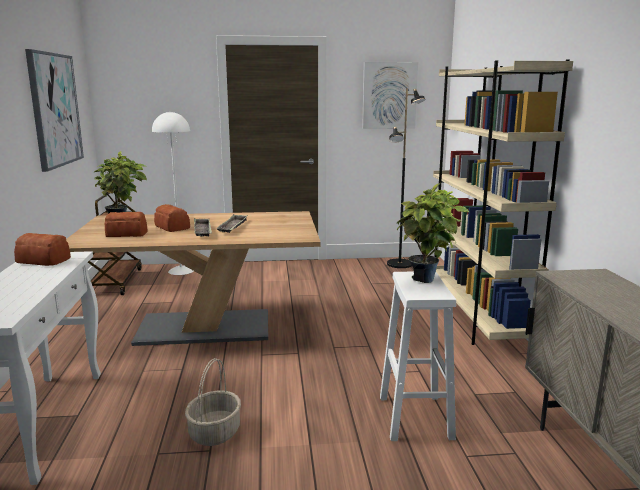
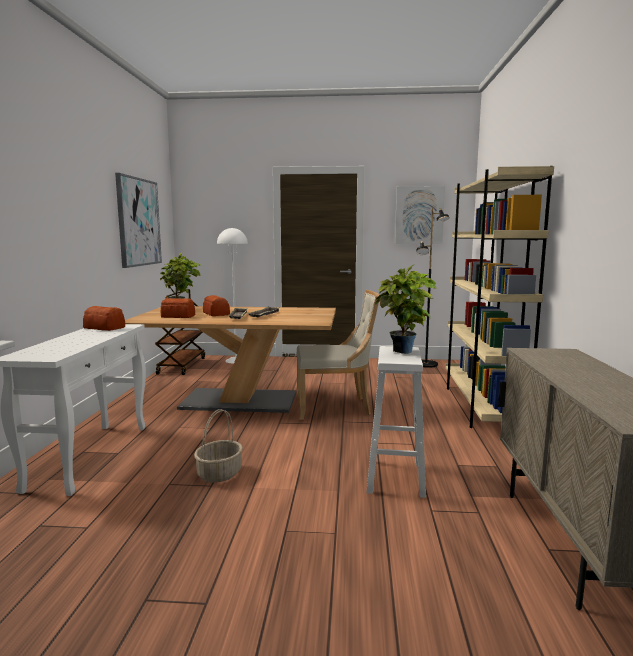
camera: 10 degrees right, 5 degrees down
(319, 328) = (335, 407): none -> beige chair

